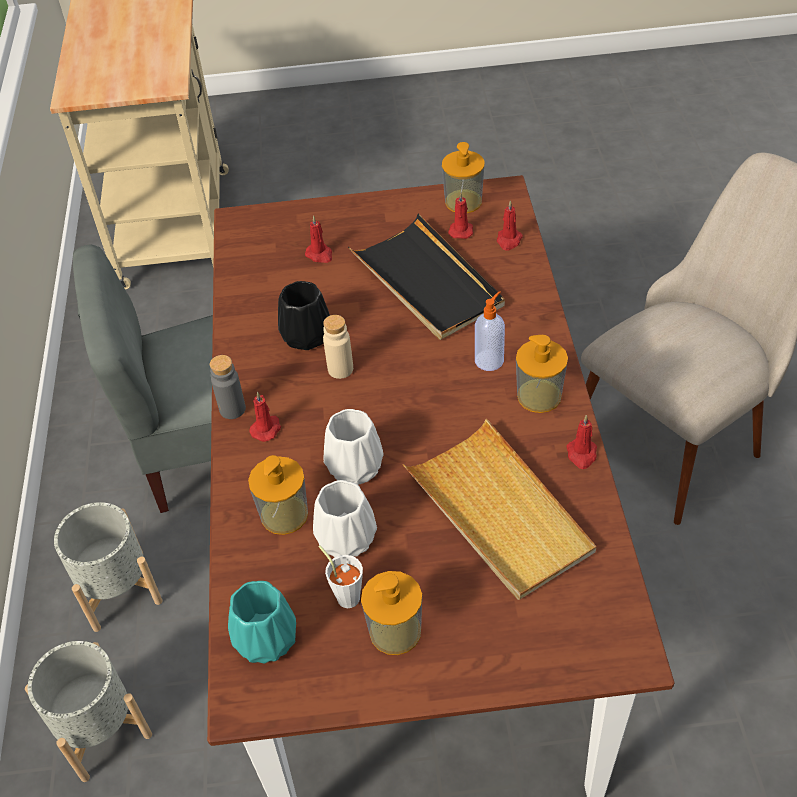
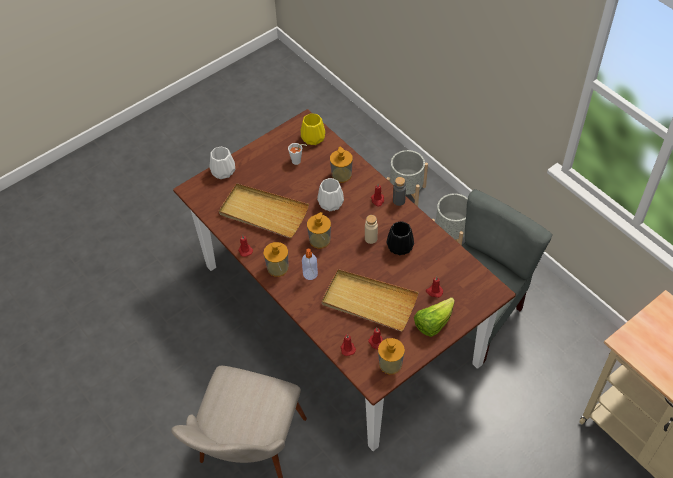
camera: 145 degrees right, 5 degrees up
(264, 639) = (313, 138): turquoise vase -> yellow vase
(347, 537) = (312, 178): white vase -> white vase (223, 172)
(361, 220) = (433, 323): none -> lettuce
(395, 631) = (273, 159): soap dispenser -> soap dispenser (319, 240)
(427, 282) = (369, 302): black tray -> beige tray

